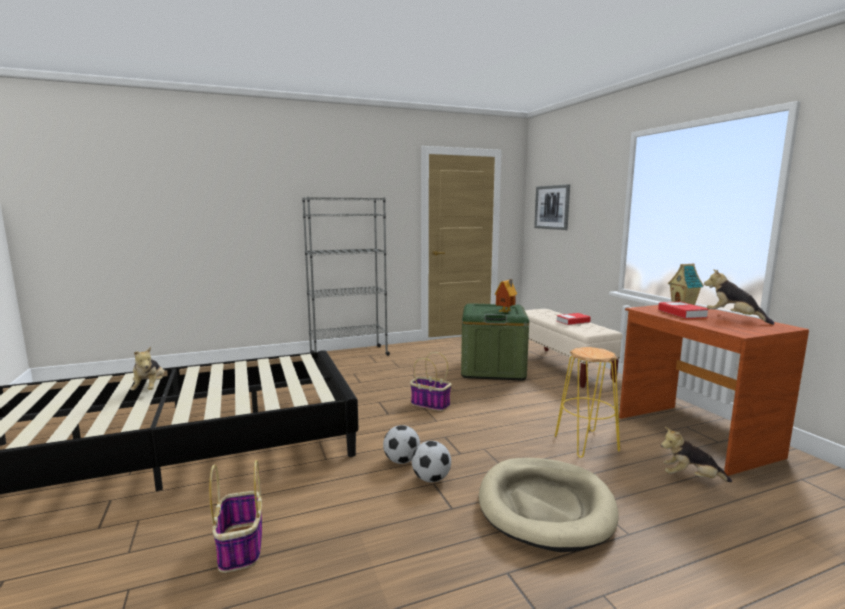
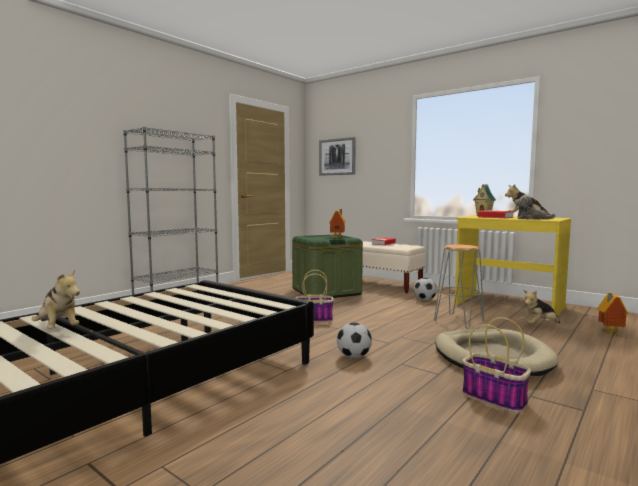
camera: 30 degrees left, 5 degrees down
(241, 547) = (318, 448): basket -> basket (495, 398)
(431, 479) = (395, 362): football -> football (424, 300)
(585, 443) = (458, 321): yellow stool -> grey stool
(694, 436) = (508, 306): brown desk -> yellow desk
(720, 326) = (531, 219): none -> plush toy
(792, 520) = (609, 332): none -> toy house

